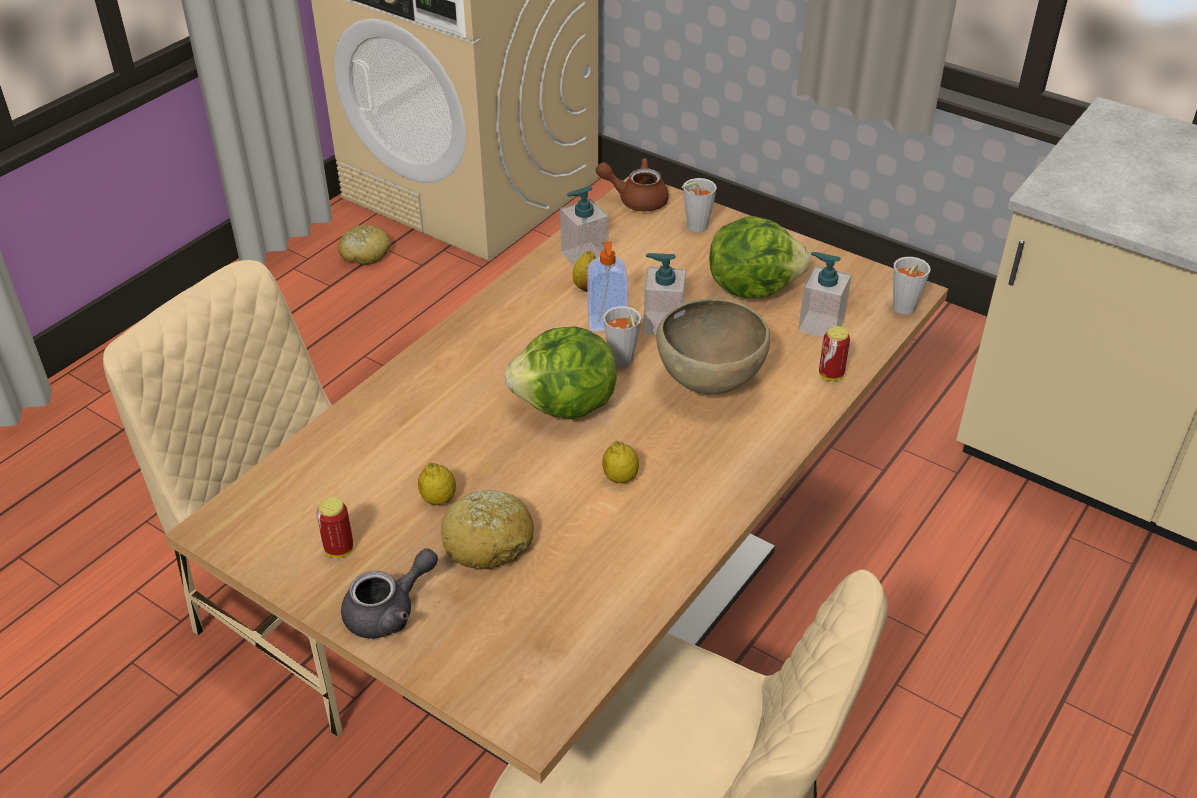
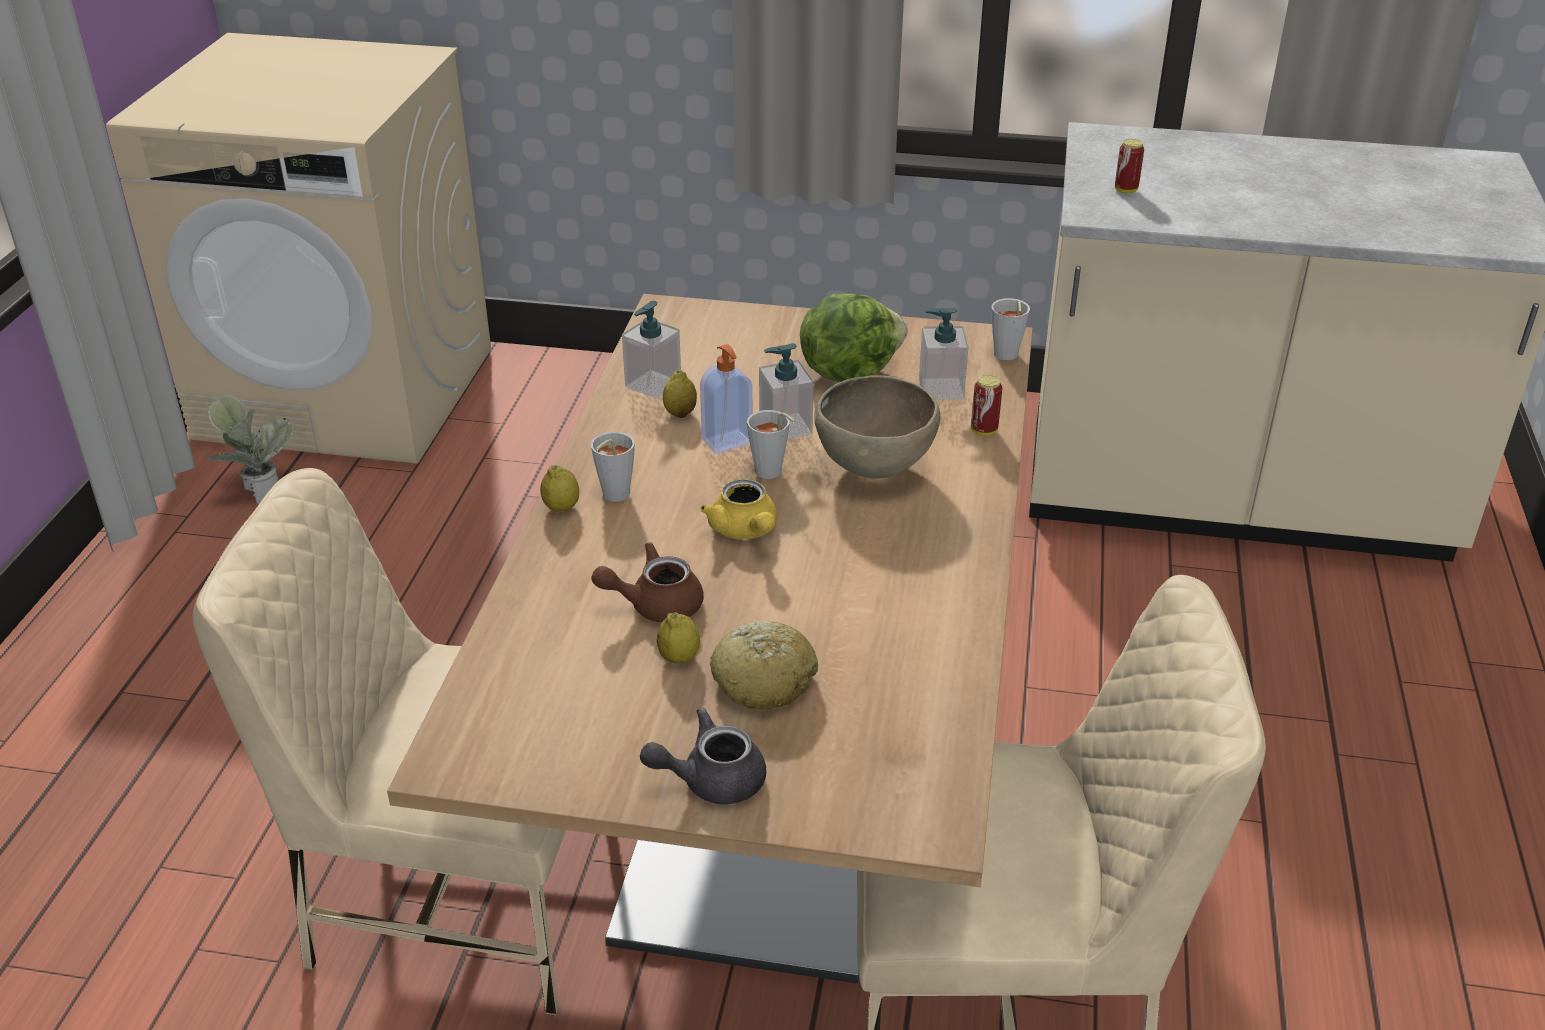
camera: 25 degrees left, 5 degrees down
(339, 549) = (607, 739): can -> can (1125, 190)
(365, 254) = (259, 493): bread -> potted plant
(389, 611) = (710, 780): grey teapot -> grey teapot turned 135 degrees counterclockwise
(566, 407) = (745, 531): lettuce -> yellow teapot
(620, 478) = (853, 580): lemon -> lemon (561, 507)
(636, 199) = (667, 318): brown teapot -> brown teapot (655, 604)
(693, 228) = (747, 331): grey cup -> grey cup (612, 497)

